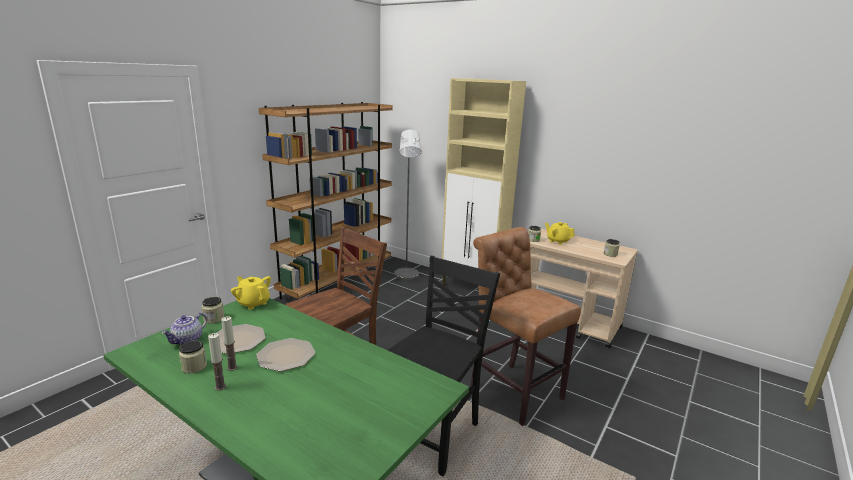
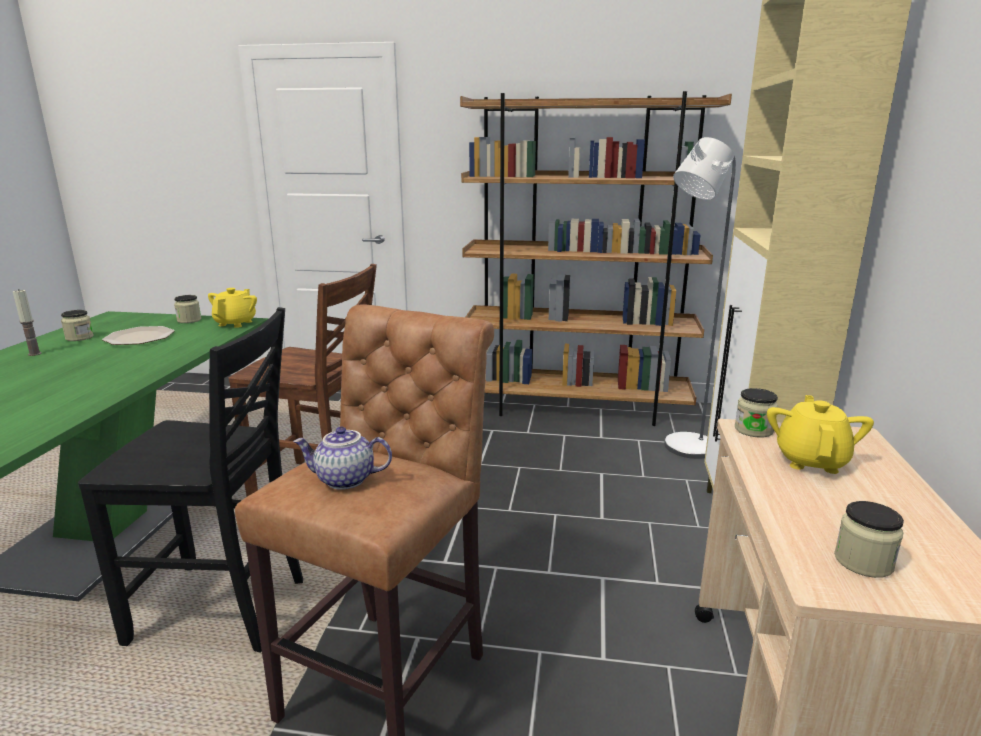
camera: 65 degrees right, 0 degrees up
(188, 341) = (135, 324): teapot -> teapot (344, 480)
(232, 367) = (75, 349): candle -> none
(285, 356) = (101, 361): plate -> none

